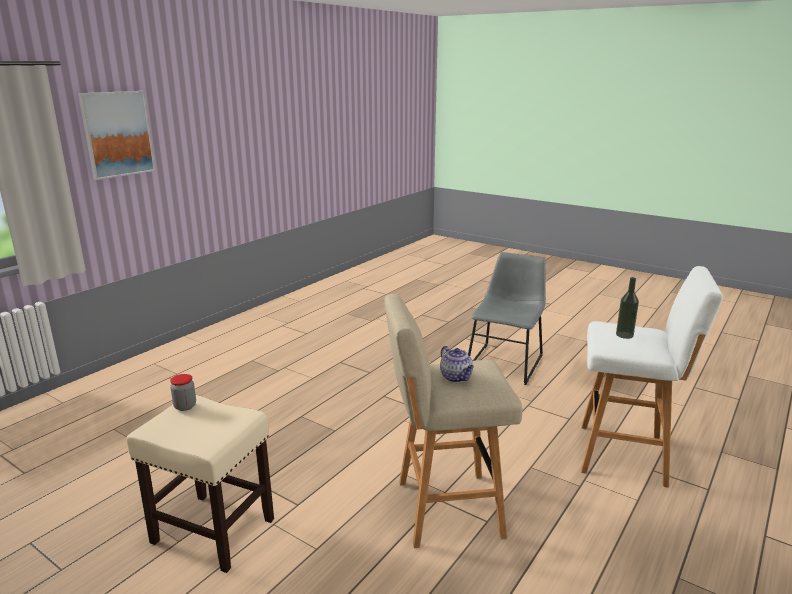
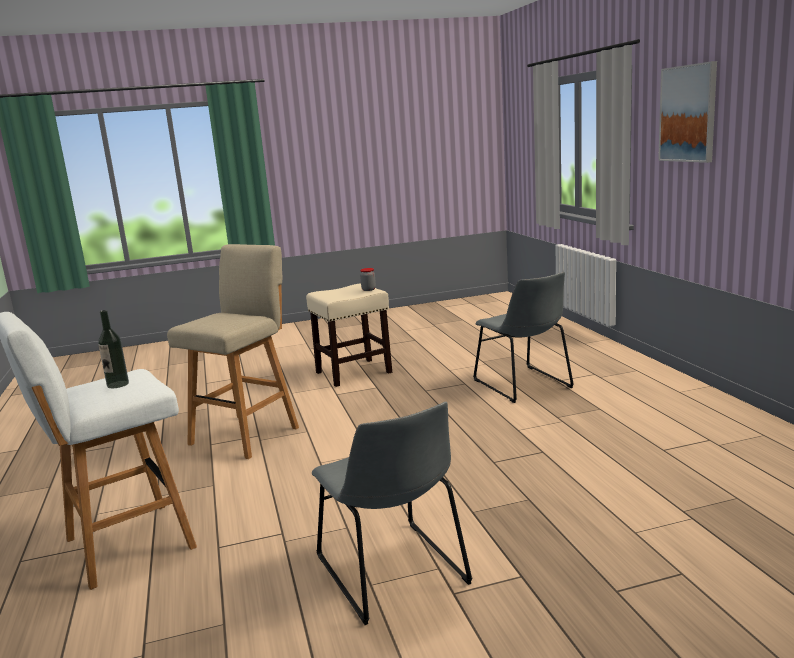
camera: 130 degrees right, 5 degrees down
(212, 400) = (524, 385): none -> grey chair
(456, 377) = (226, 317): teapot -> none

